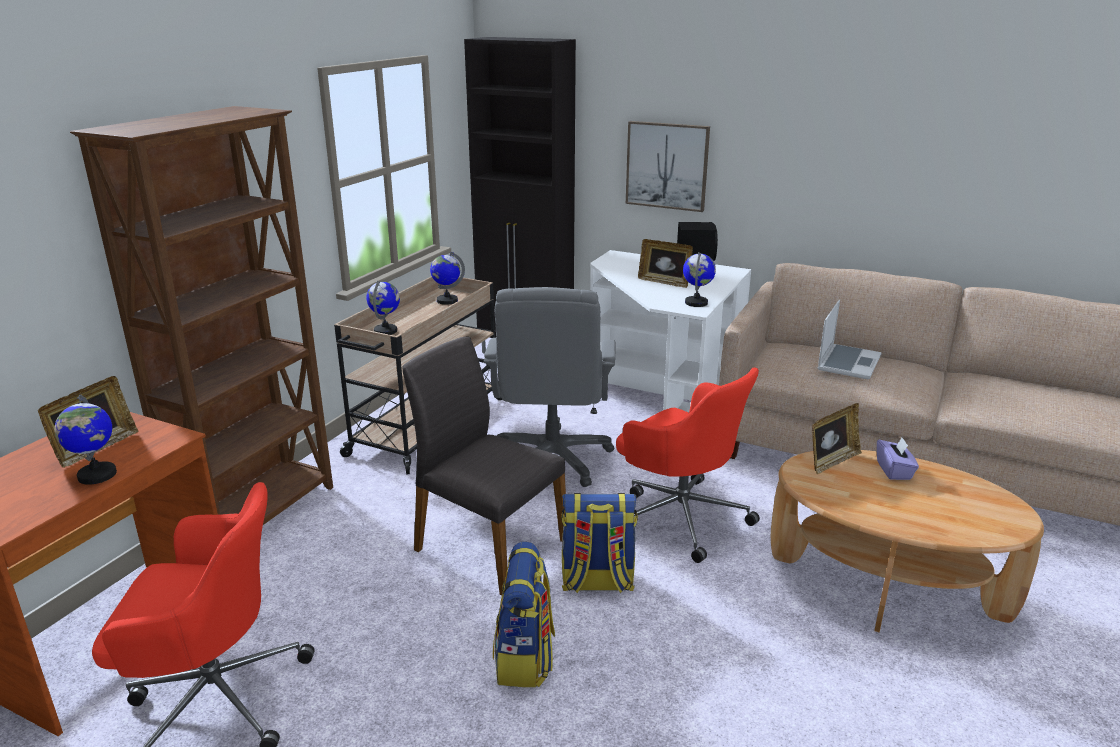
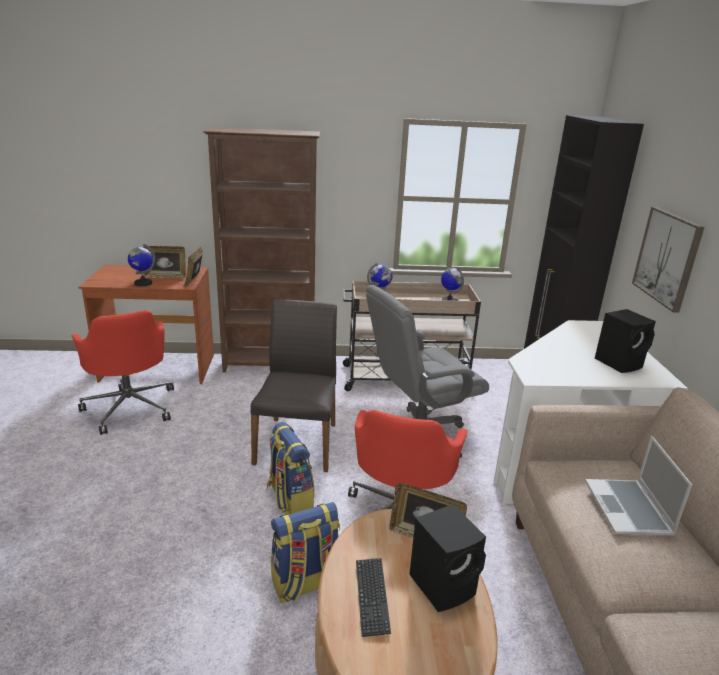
camera: 60 degrees right, 0 degrees up
(525, 659) = (198, 490): backpack -> backpack (305, 584)
(664, 282) = (576, 354): picture frame -> picture frame (195, 281)
(696, 303) = (550, 375): globe -> none
(848, 362) = (629, 509): laptop -> laptop turned 90 degrees clockwise
(894, 471) = (444, 585): purple tissue box -> black speaker
(900, 508) = (372, 596): none -> keyboard

